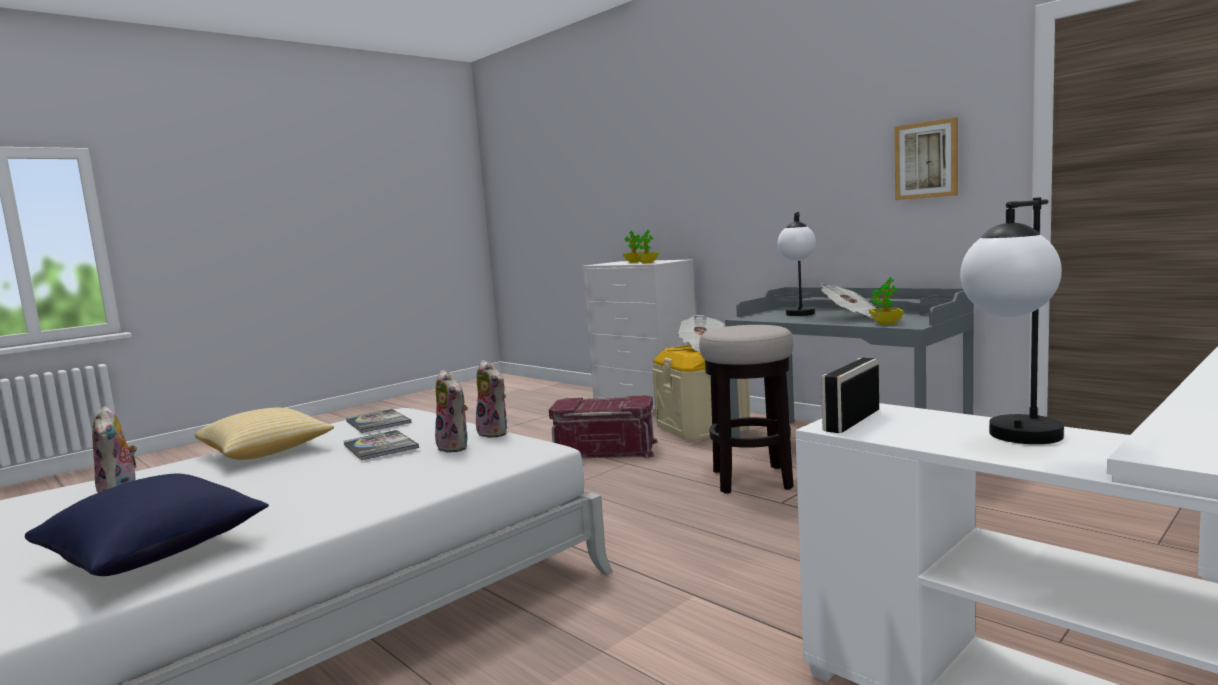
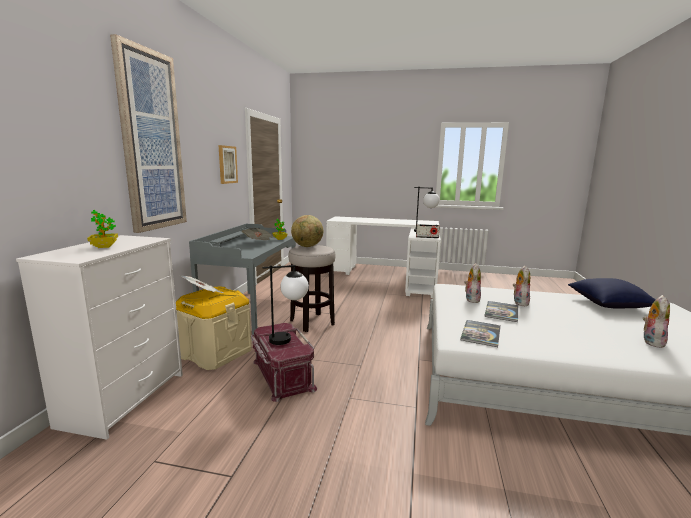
camera: 125 degrees left, 5 degrees up
(267, 452) = (563, 341): pillow -> none
(495, 433) = (444, 298): plush toy -> plush toy (519, 302)
(647, 263) = (143, 241): potted plant -> none
(745, 154) = (151, 142): none -> picture
(755, 326) = (307, 246): none -> globe
(799, 315) = (243, 249): table lamp -> table lamp (289, 339)

